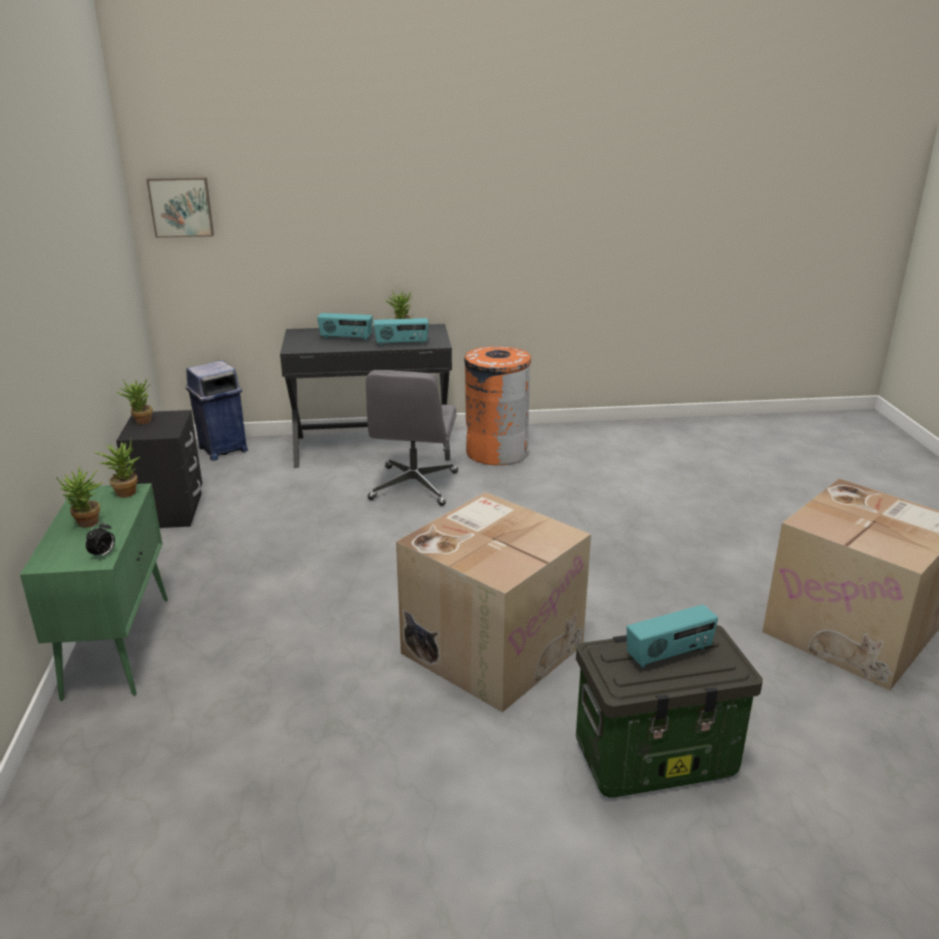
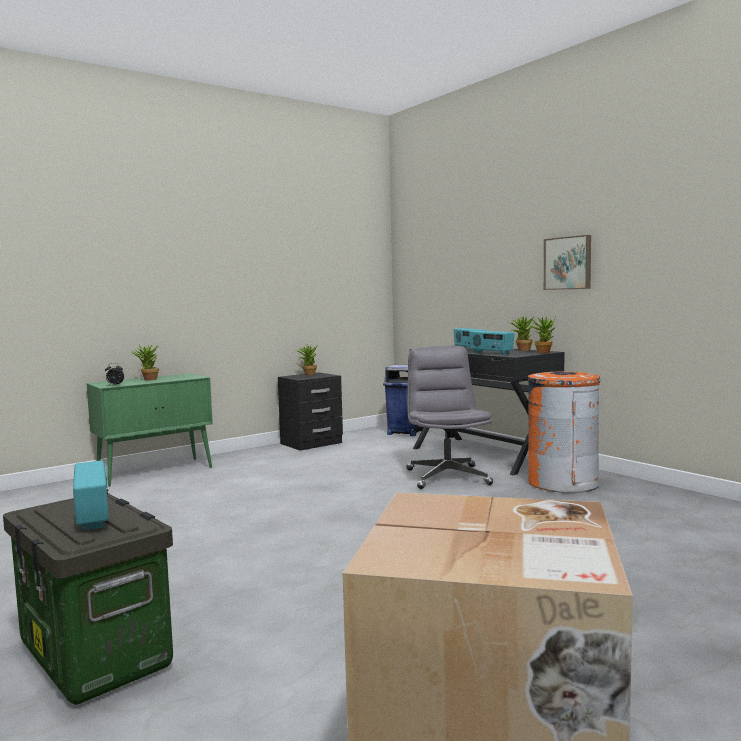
camera: 60 degrees right, 20 degrees down
(124, 491) = (193, 377): potted plant -> potted plant (543, 352)
(181, 207) = (412, 251): picture -> picture (568, 263)
(414, 486) = (447, 477): grey office chair -> grey office chair turned 105 degrees clockwise
(492, 647) = (234, 552): cardboard box -> none
(669, 654) = (94, 516): radio -> radio turned 150 degrees counterclockwise

